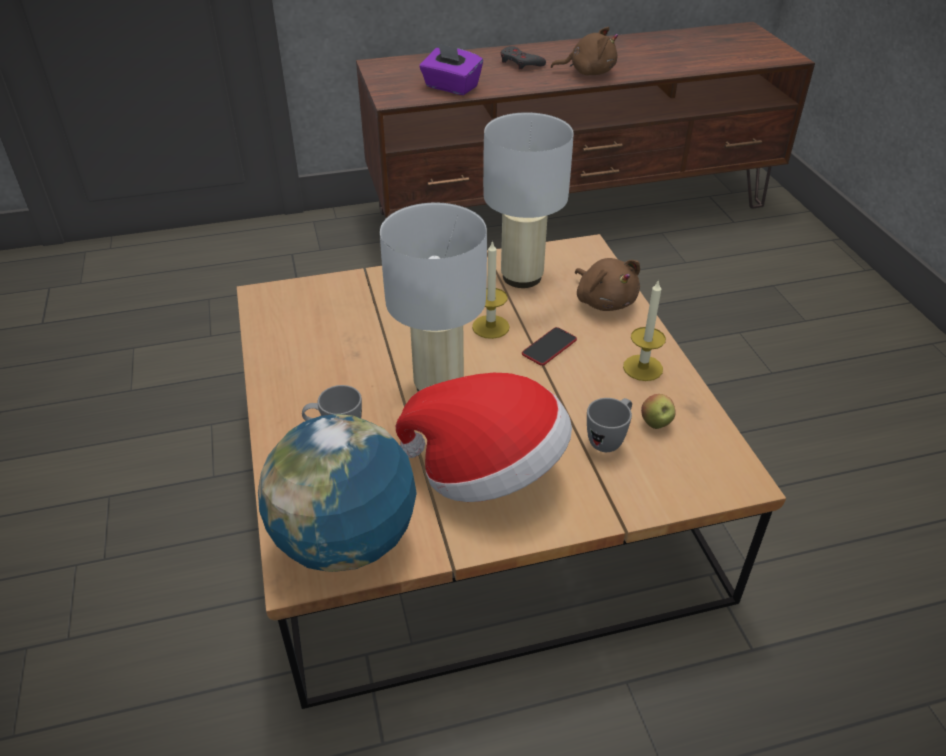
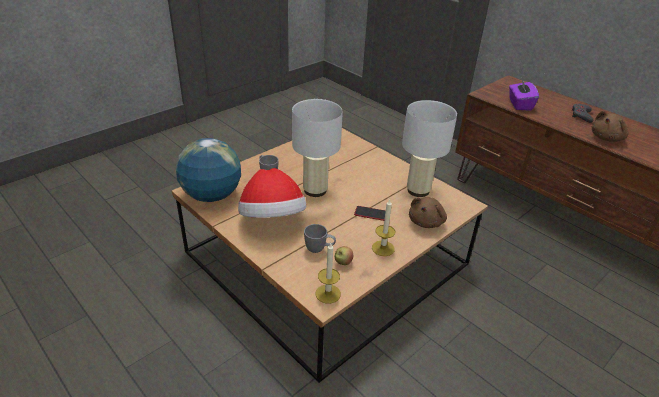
camera: 60 degrees right, 5 degrees down
(490, 327) = (369, 192): candle -> candle (328, 294)
(588, 72) = (607, 138): brown plush toy -> brown plush toy turned 75 degrees clockwise

